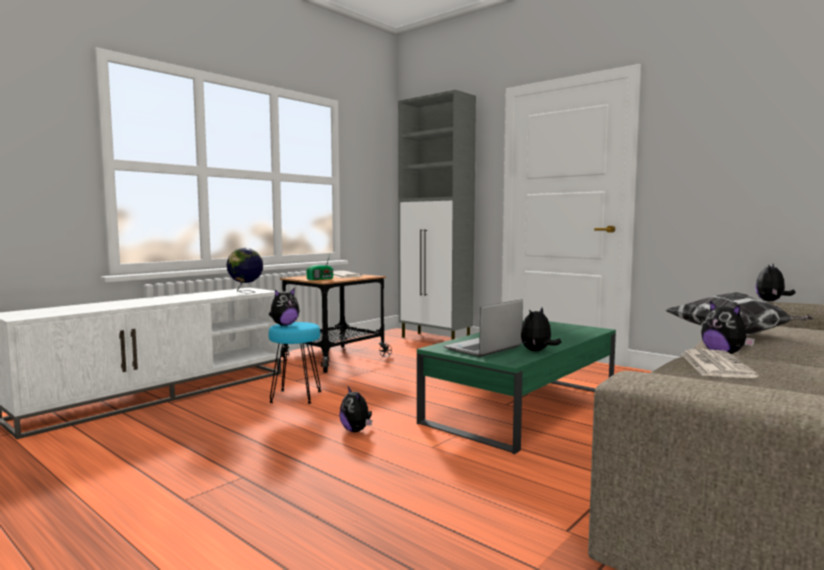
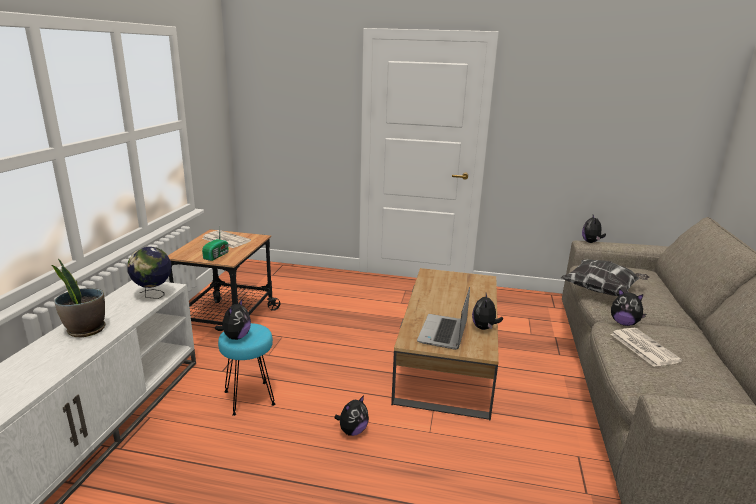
camera: 30 degrees left, 15 degrees up
(175, 298) = (85, 330): none -> potted plant
(356, 430) = (352, 431): plush toy -> plush toy turned 75 degrees counterclockwise
(435, 340) = (296, 272): grey cabinet -> none
(522, 408) = (447, 358): green coffee table -> brown coffee table

